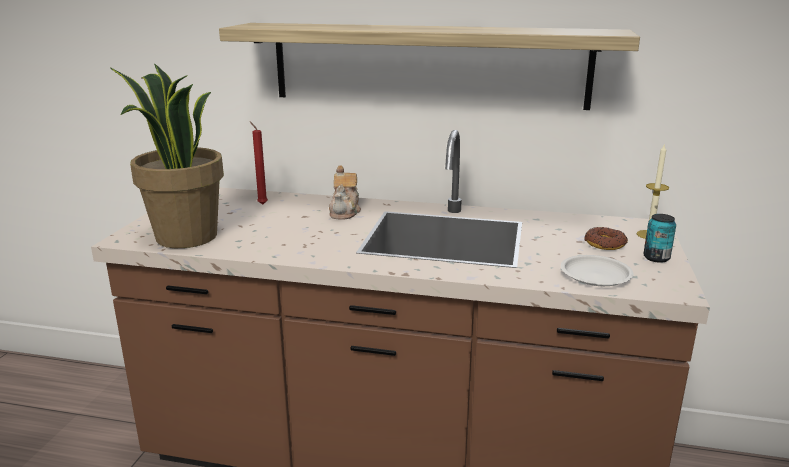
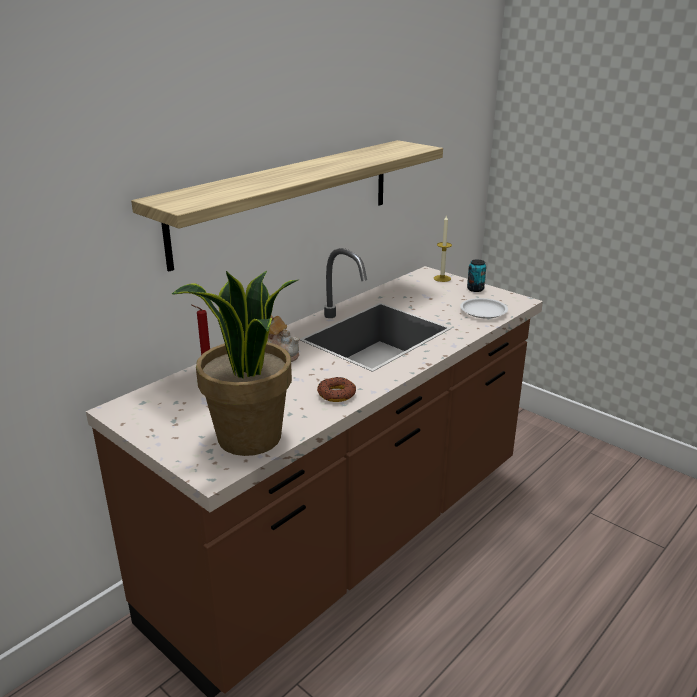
camera: 60 degrees left, 5 degrees up
(605, 244) = (442, 293): donut -> donut (336, 394)

